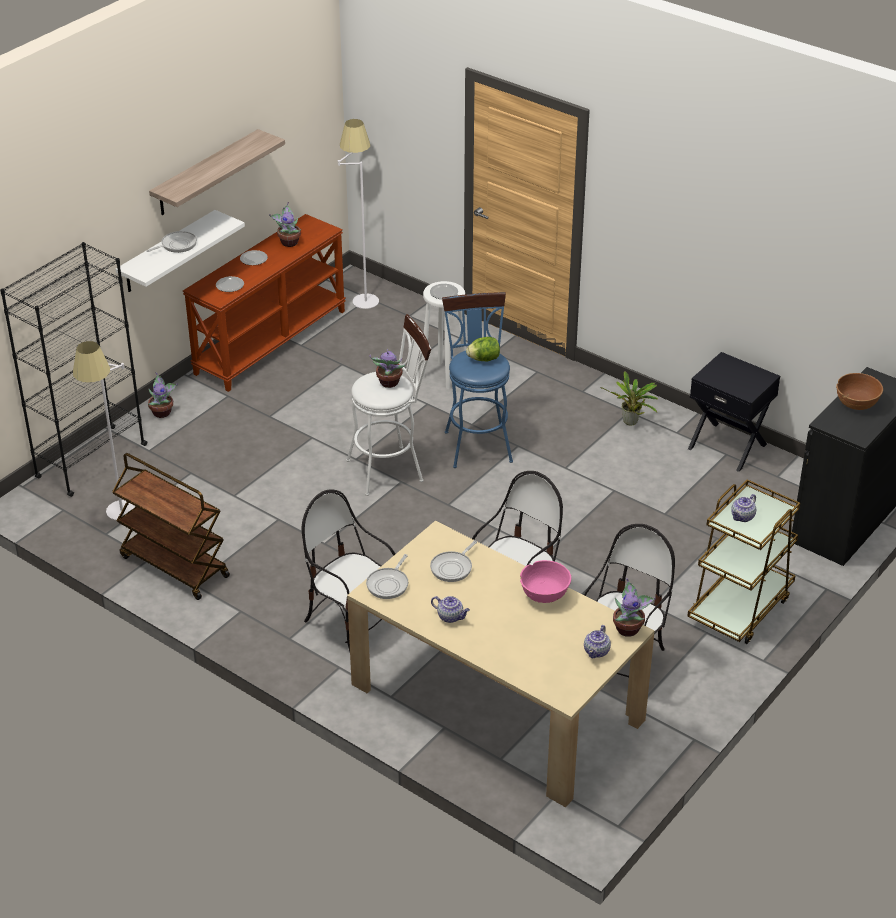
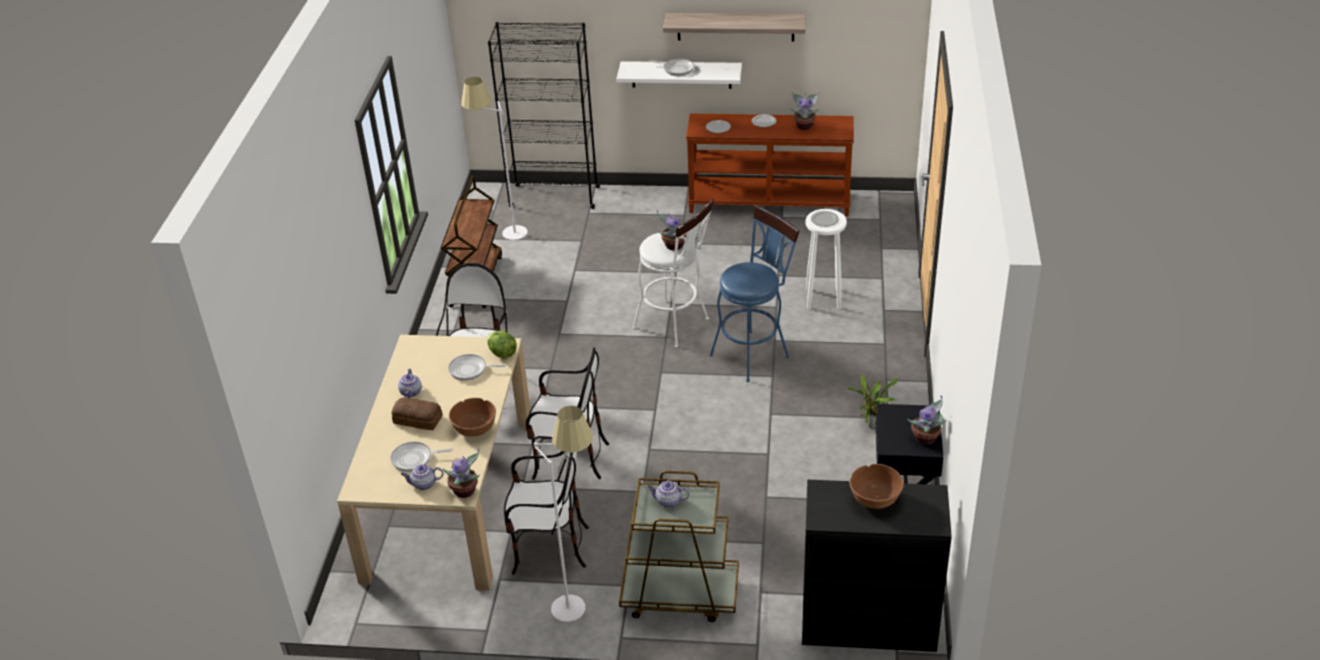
camera: 60 degrees right, 0 degrees up
(163, 412) = (636, 198): potted plant -> potted plant (926, 438)
(361, 295) = (880, 214): white floor lamp -> white floor lamp (578, 598)
(389, 584) = (426, 348): frying pan -> frying pan (414, 459)
(484, 359) = (755, 276): lettuce -> lettuce (502, 353)
(498, 625) = (418, 420): none -> bread
(544, 594) = (474, 428): pink bowl -> brown bowl

